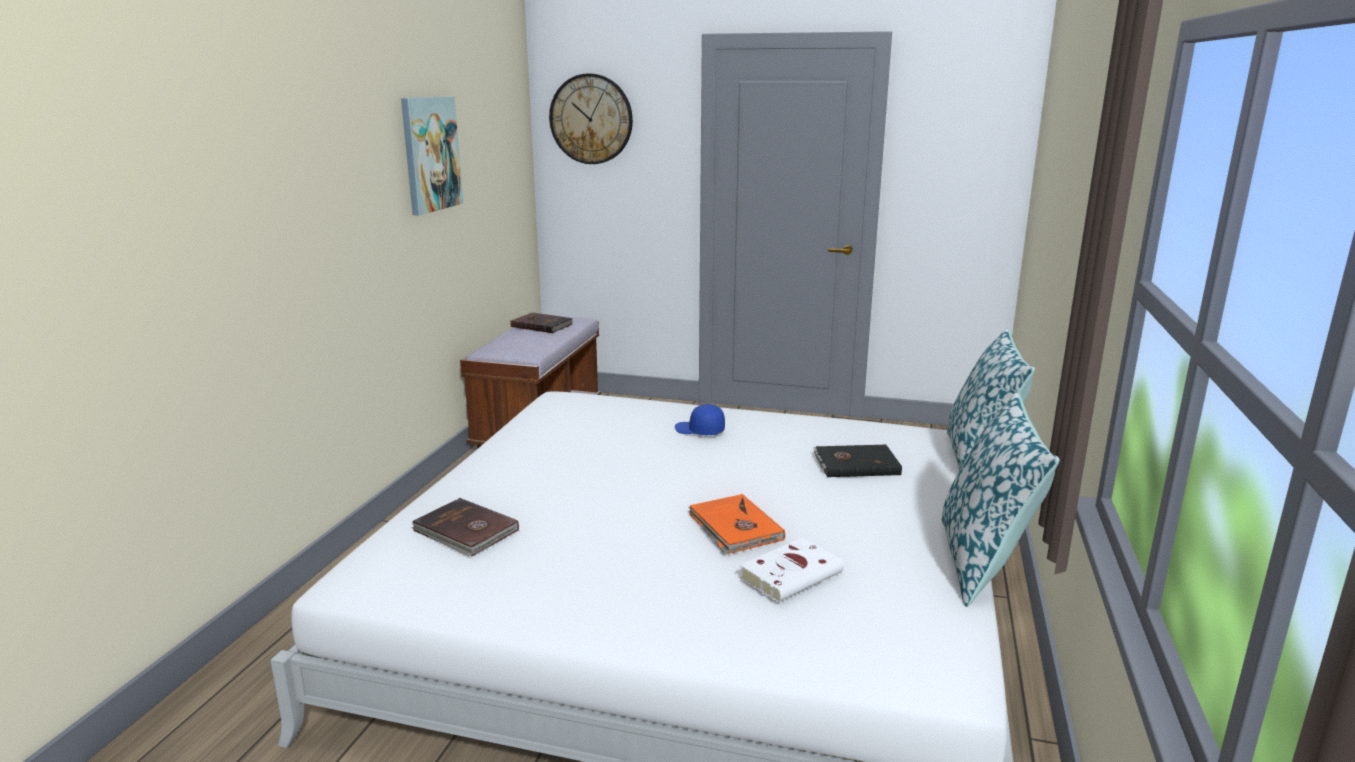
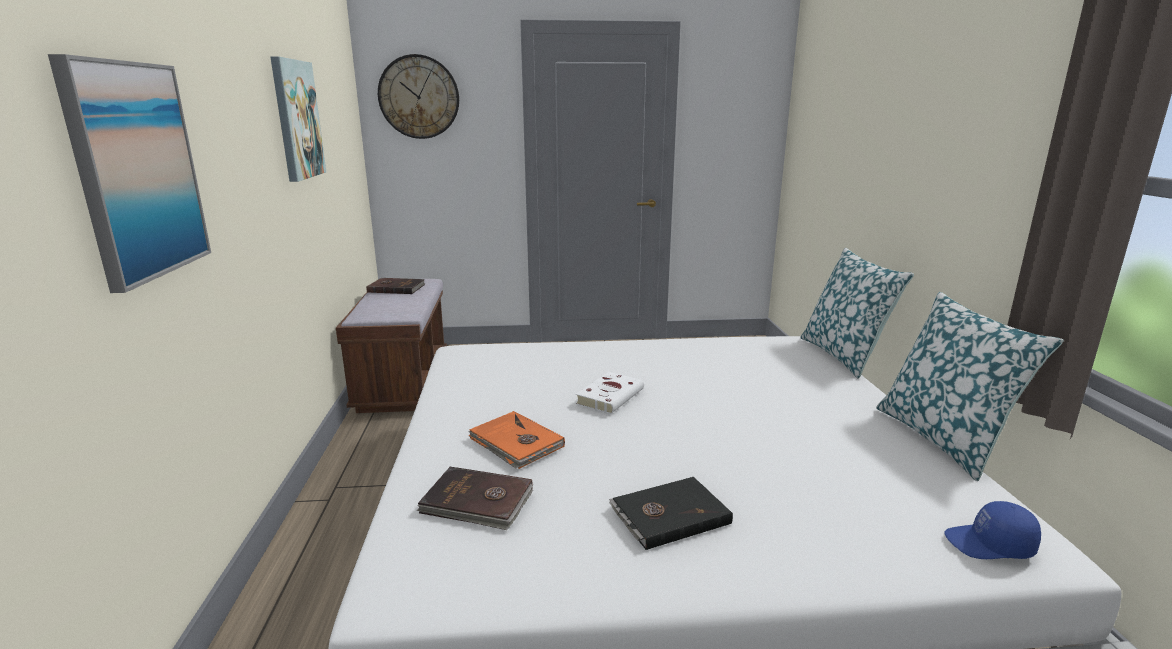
camera: 20 degrees left, 0 degrees up
(236, 217) = (137, 171): none -> picture
(699, 431) = (613, 363): blue cap -> blue cap (989, 545)
(734, 528) = (730, 447): orange book -> orange book (516, 443)
(793, 574) = (825, 481): white book -> white book (611, 396)
(855, 464) = (763, 373): black book -> black book (668, 515)

